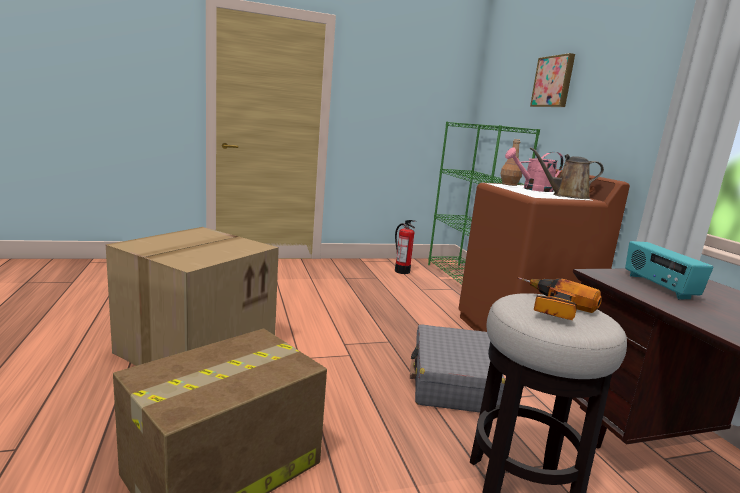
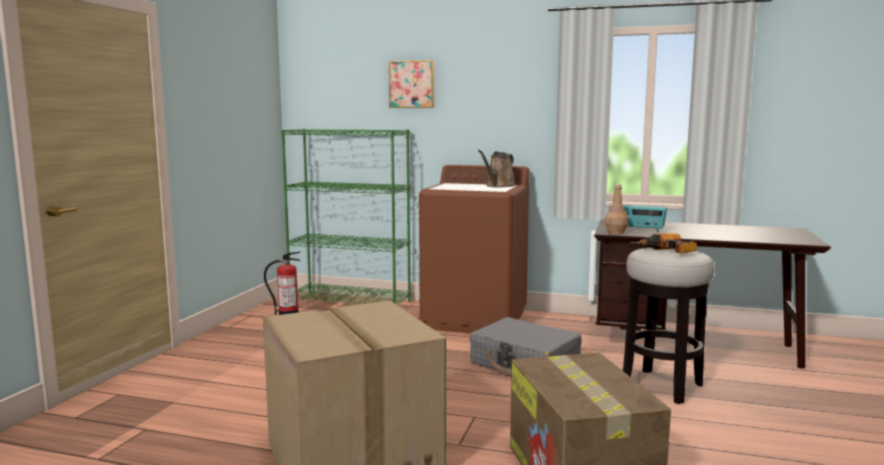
camera: 55 degrees left, 5 degrees down
(509, 184) = (437, 186): brown bottle -> brown bottle (615, 233)
(532, 189) = (465, 186): pink watering can -> none

